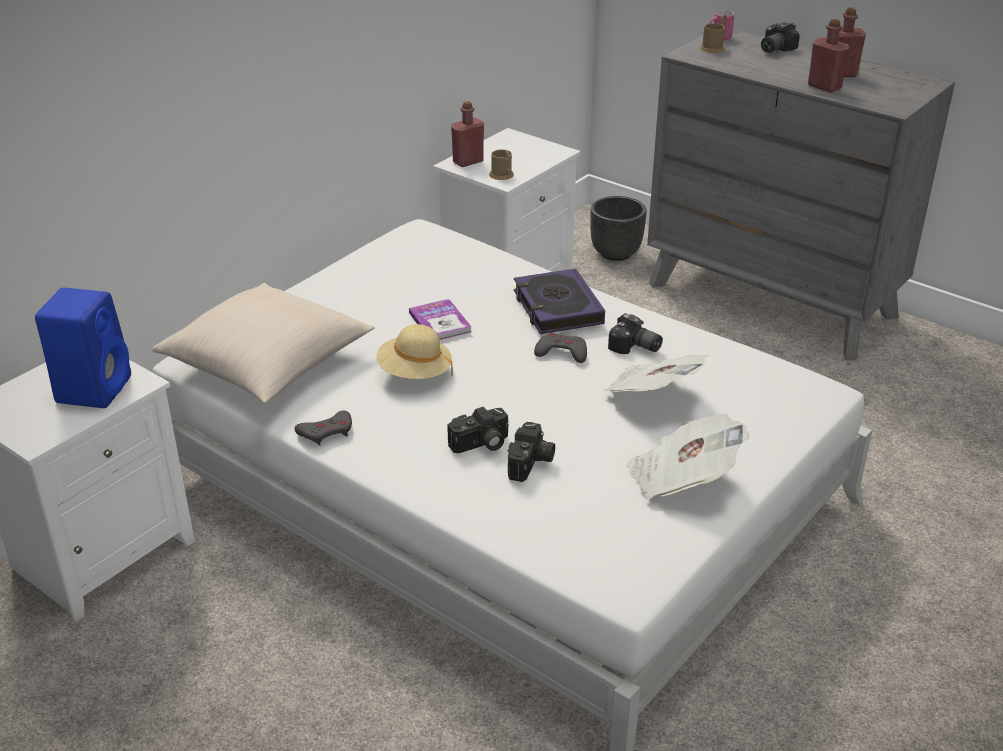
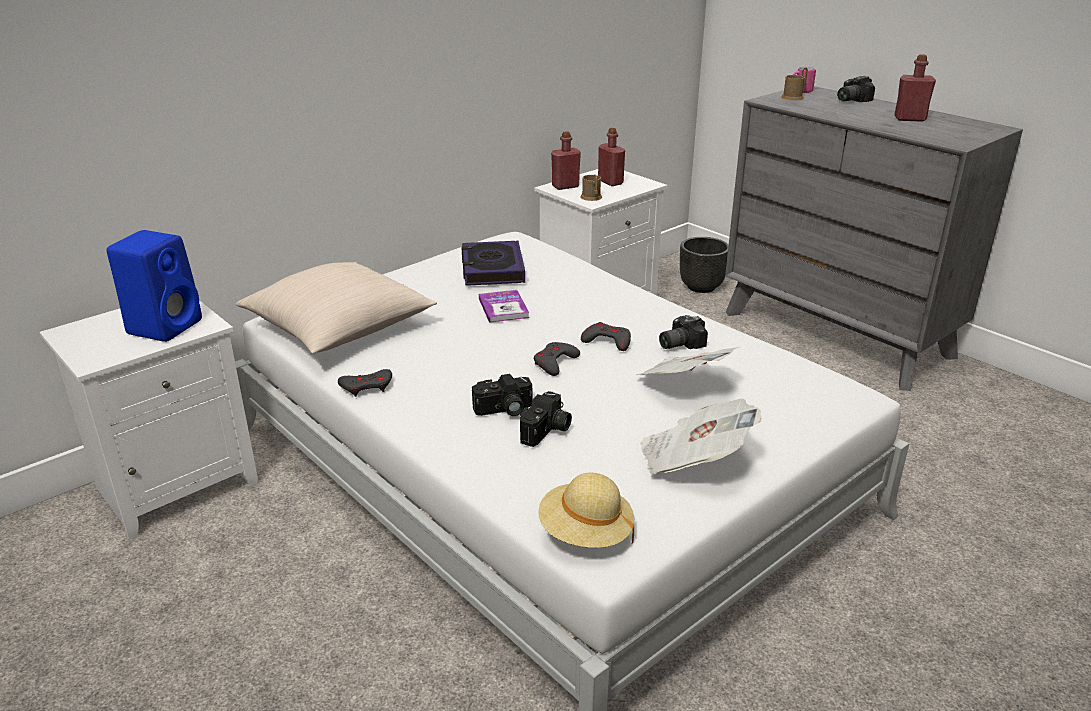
camera: 10 degrees right, 5 degrees down
(414, 373) = (465, 346): beige hat -> beige hat (585, 533)
(515, 384) = (555, 362): none -> grey game controller
(557, 308) = (615, 305): book -> book (492, 269)
(634, 348) = (678, 343): camera -> camera turned 105 degrees clockwise
(824, 87) = (891, 126): red bottle -> red bottle (610, 182)

